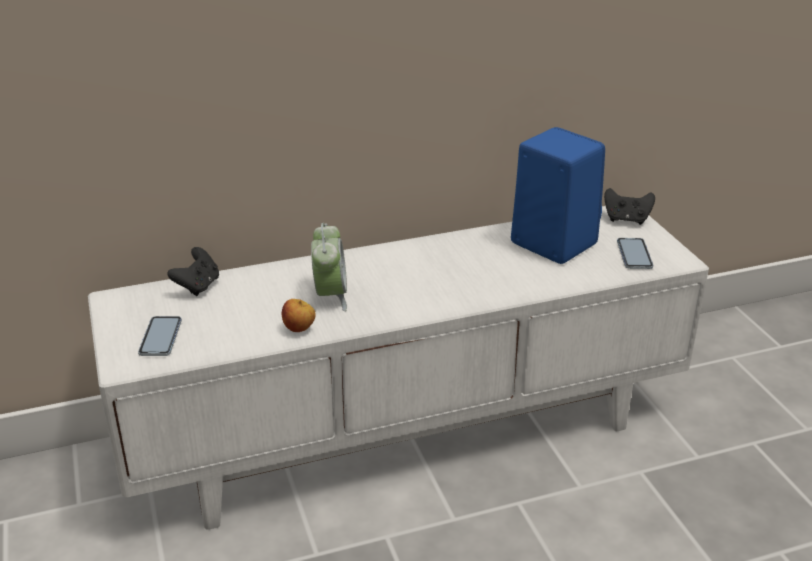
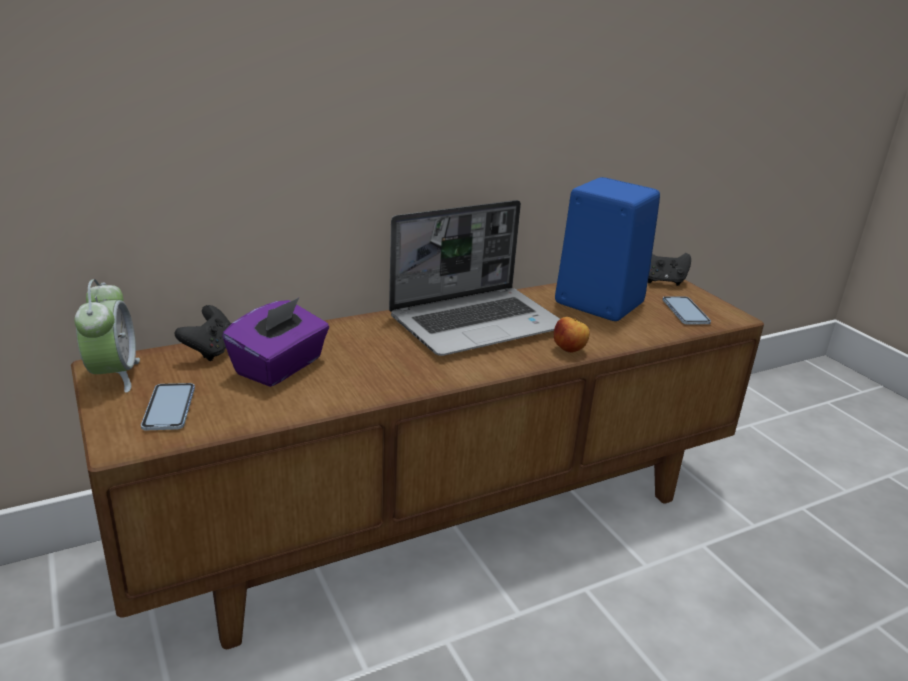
camera: 10 degrees left, 5 degrees down
(252, 303) = (280, 367): none -> purple tissue box
(299, 329) = (343, 393): apple -> apple (569, 350)
(330, 296) = (372, 357): alarm clock -> alarm clock (113, 375)
(406, 426) = (443, 510): white tv stand -> brown tv stand
(432, 263) = (478, 323): none -> laptop

